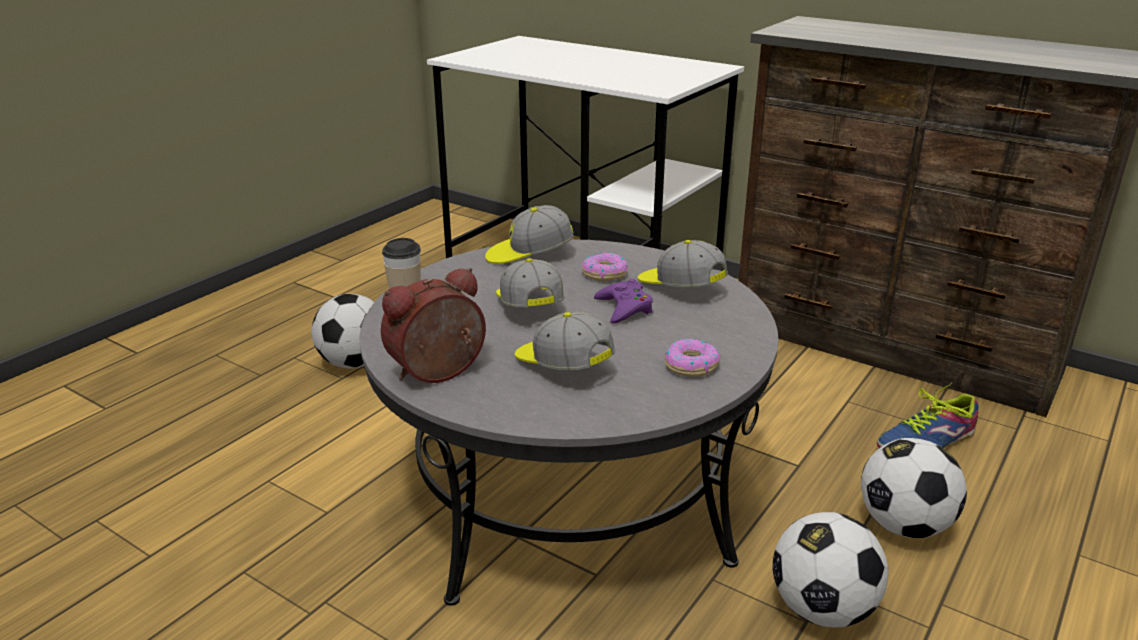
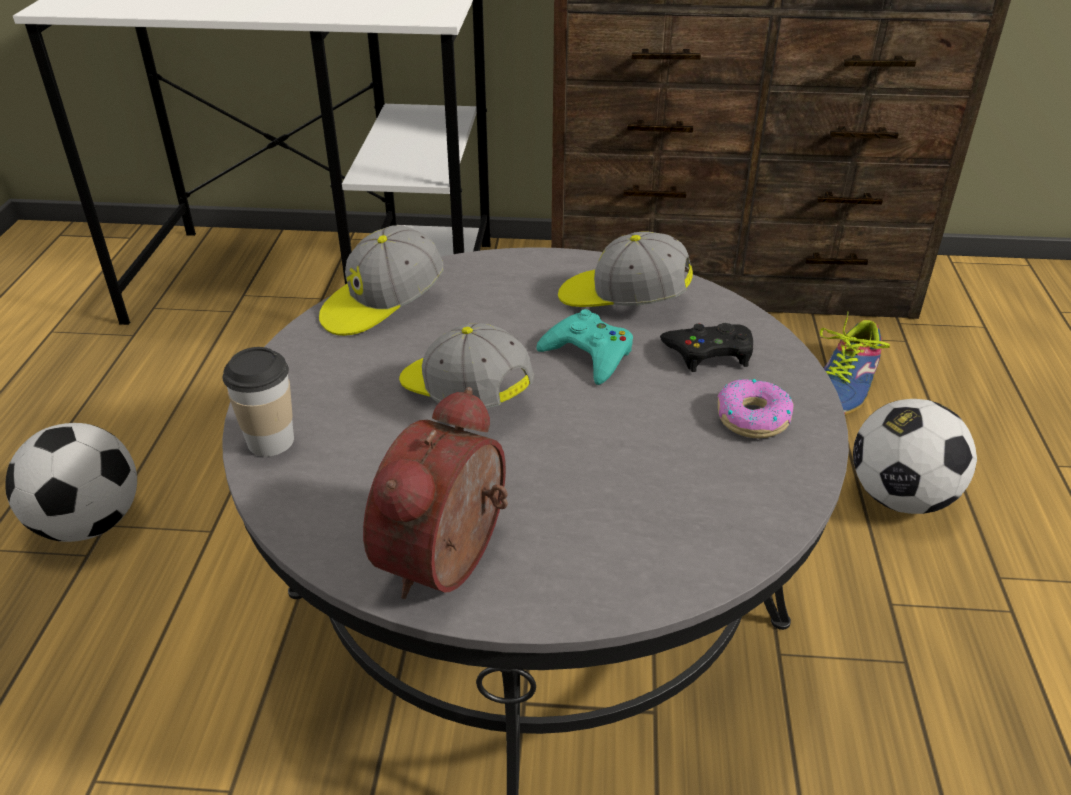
camera: 30 degrees left, 10 degrees up
(562, 366) = (603, 479): cap -> none
(604, 273) = (511, 306): donut -> none
(624, 308) = (588, 354): purple game controller -> turquoise game controller
(704, 327) = (709, 353): none -> black game controller
(822, 609) = (908, 638): football -> none

